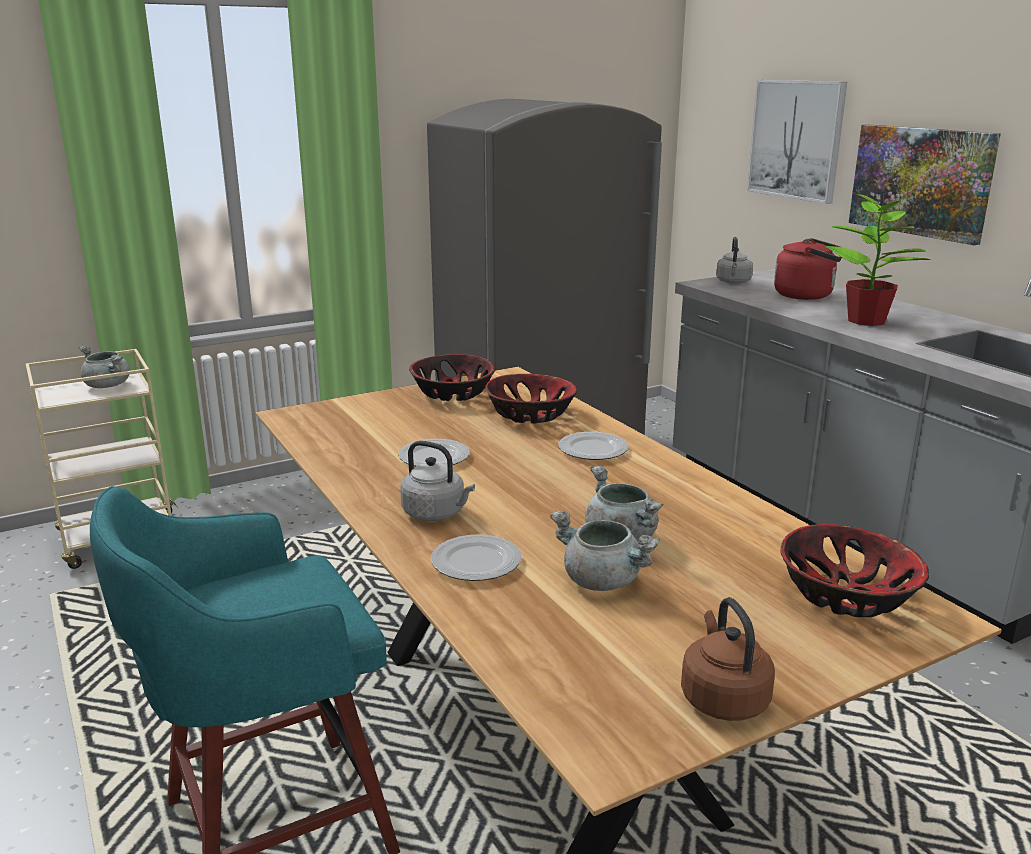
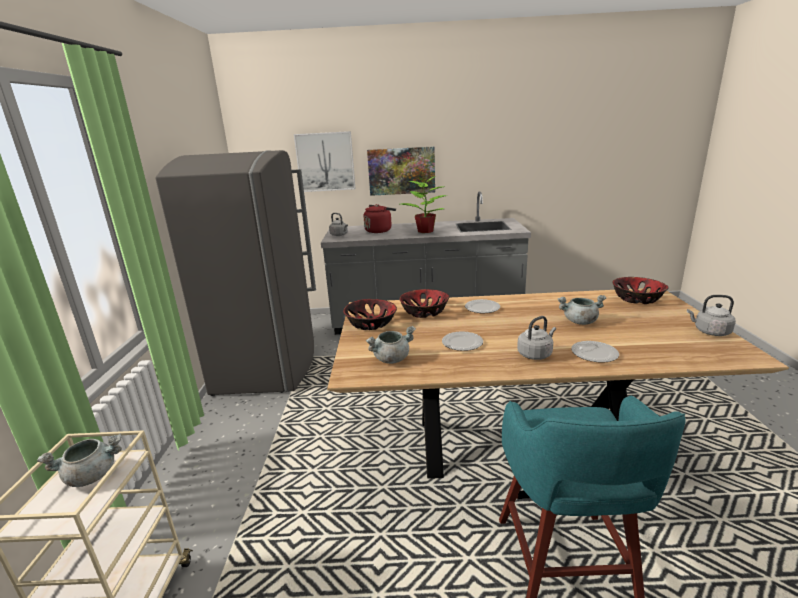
camera: 60 degrees left, 0 degrees up
(603, 581) = (618, 332): grey cooking pot -> grey cooking pot (391, 359)
(722, 698) = (710, 332): brown kettle -> grey kettle

